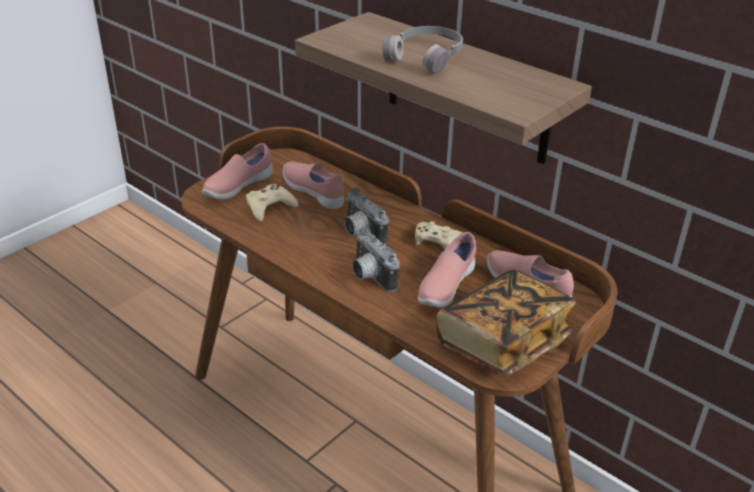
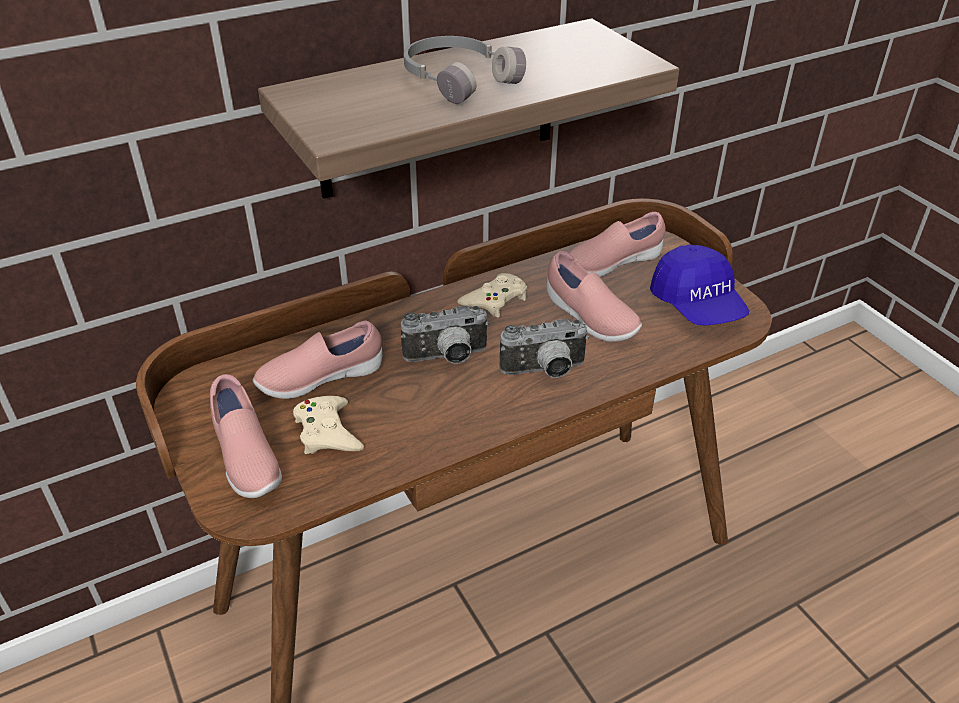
camera: 70 degrees left, 5 degrees up
(502, 342) = (697, 306): book -> blue cap

